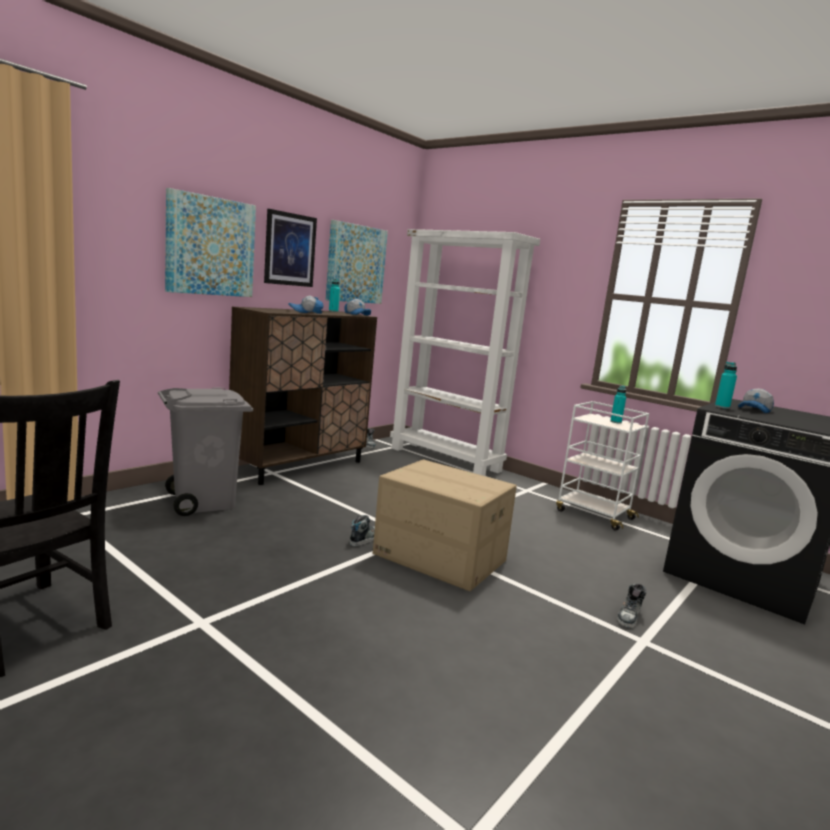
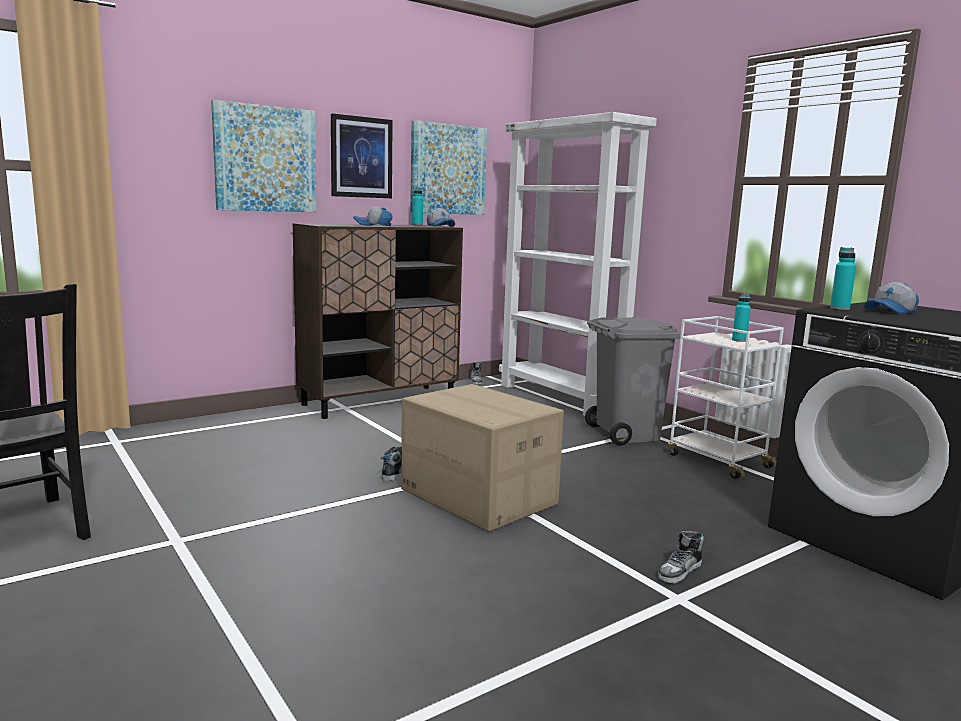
camera: 15 degrees right, 0 degrees up
(204, 502) = (253, 433): grey trash can -> grey trash can (628, 434)

